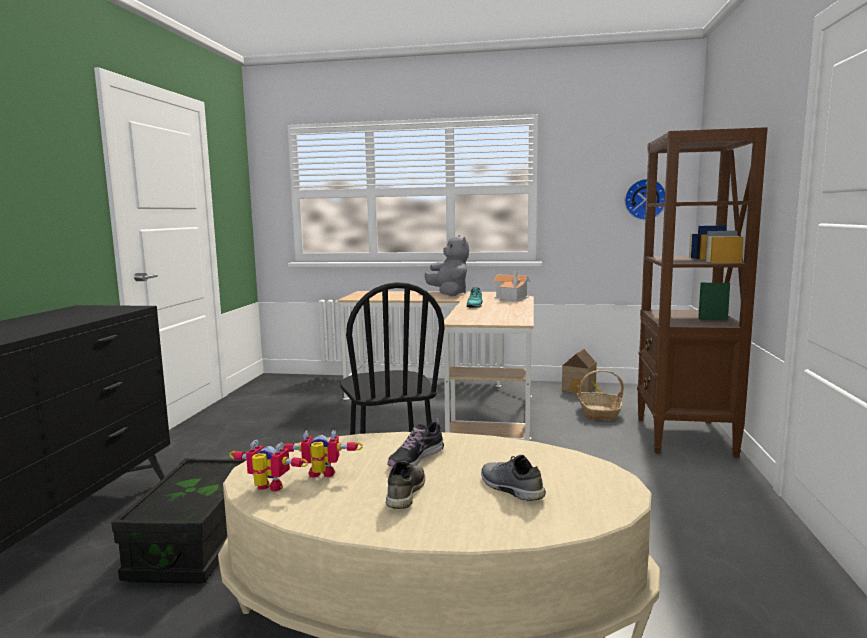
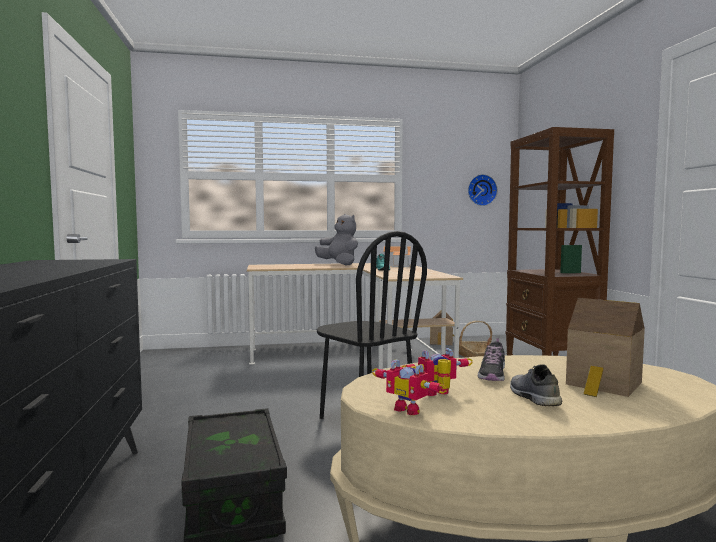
camera: 20 degrees left, 5 degrees down
(267, 489) = (409, 409): toy robot -> toy robot turned 135 degrees counterclockwise
(510, 488) = (603, 384): grey shoe -> toy house

